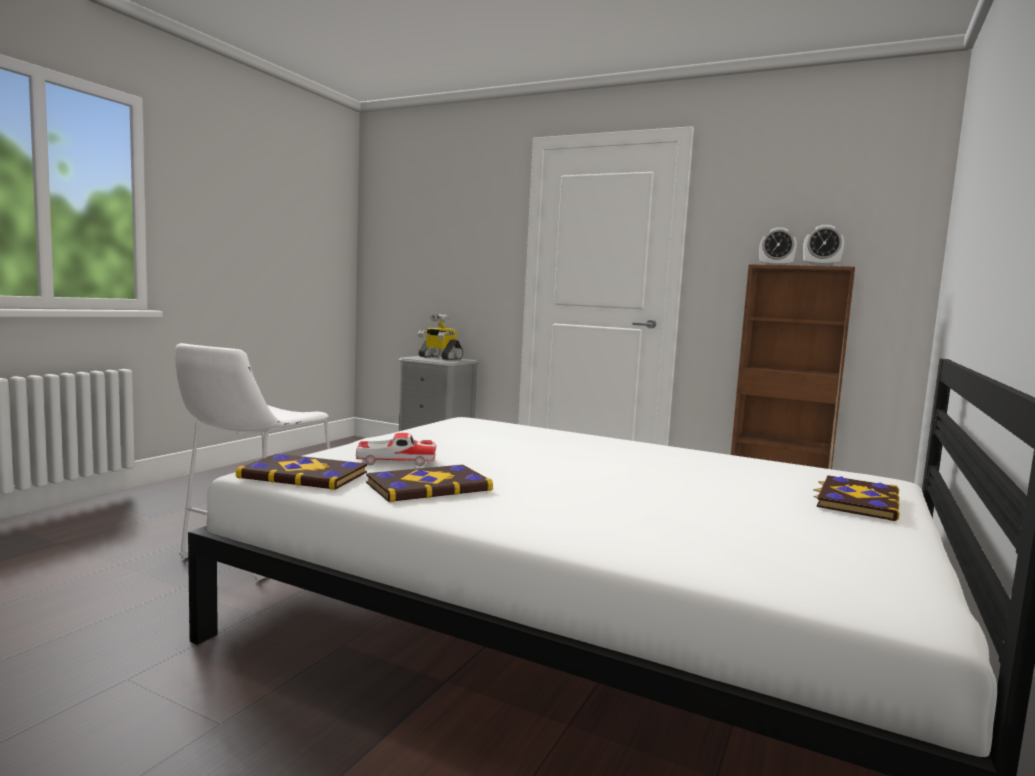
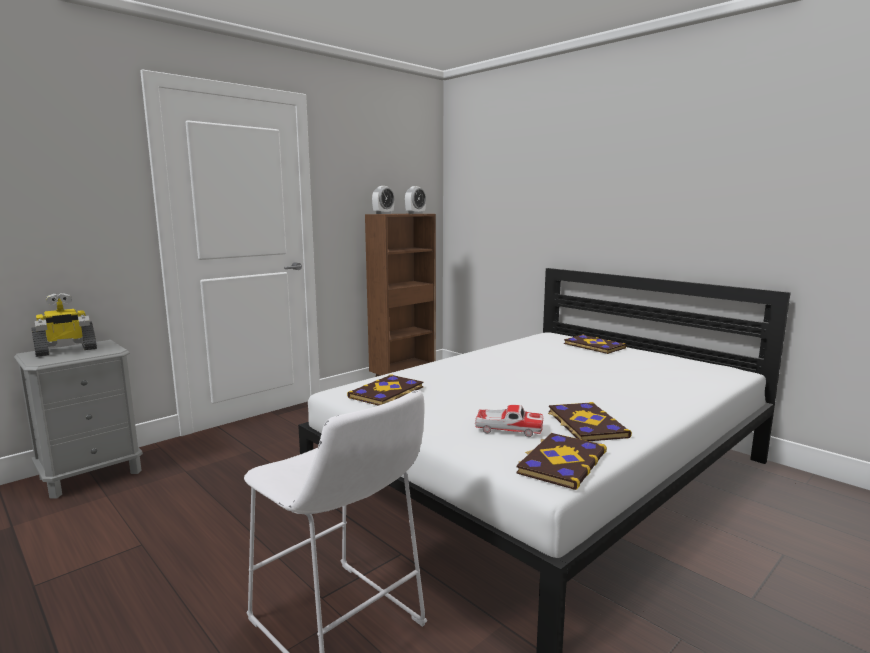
camera: 70 degrees left, 5 degrees up
(395, 461) = (508, 429): toy car -> toy car turned 90 degrees clockwise
(473, 428) = (387, 393): none -> book

